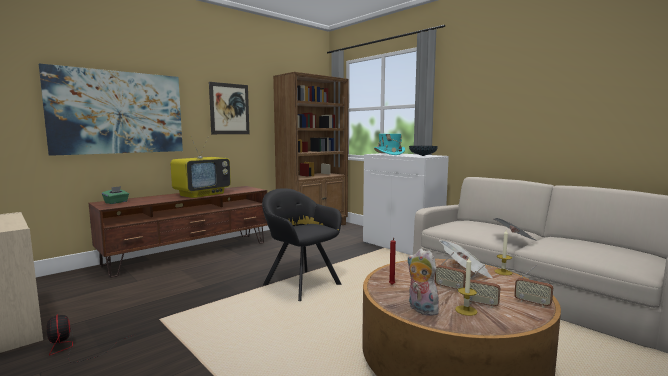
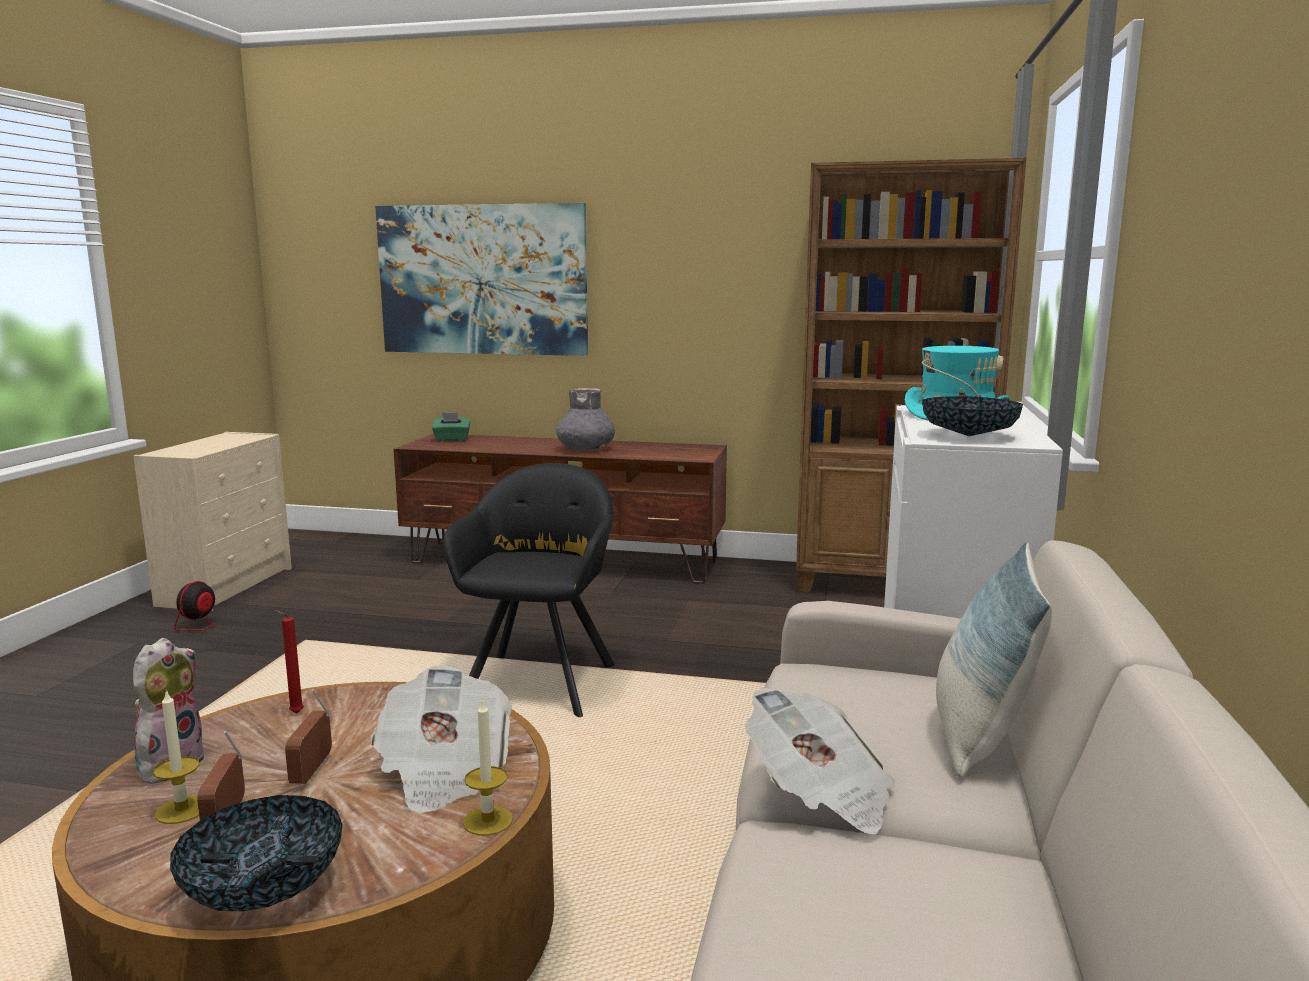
camera: 55 degrees right, 5 degrees up
(202, 194) = (586, 449): television -> grey vase
(229, 109) = (698, 264): picture -> none
(493, 225) = (979, 736): none -> pillow
(532, 303) = (263, 887): radio -> bowl

